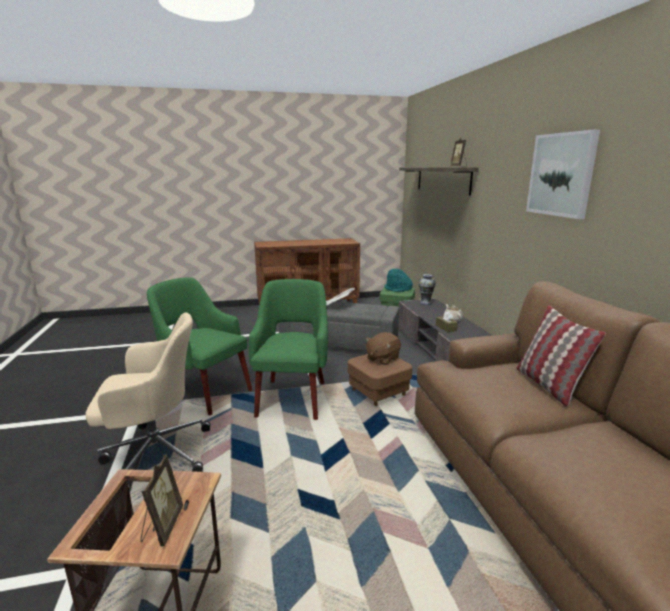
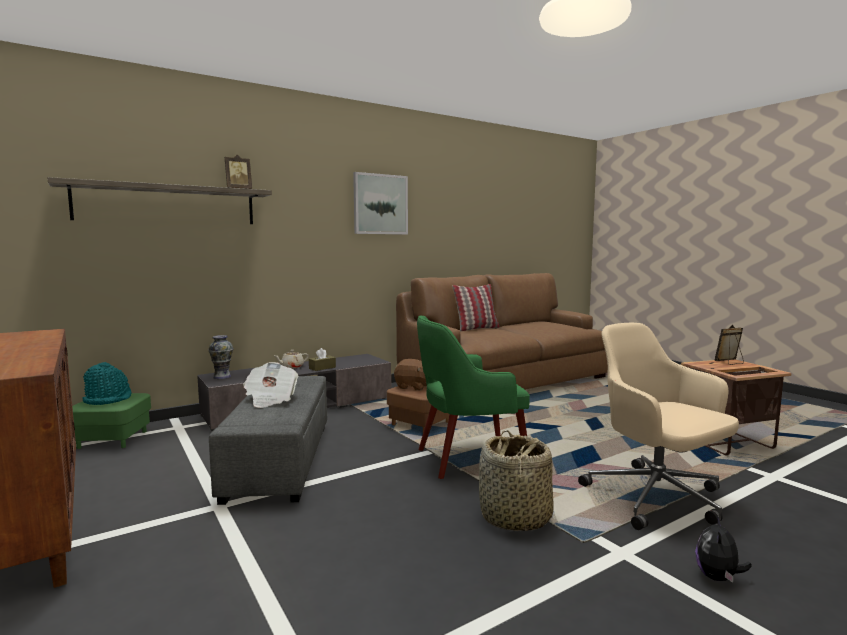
camera: 110 degrees left, 10 degrees down
(84, 429) = (718, 578): none -> plush toy
(204, 392) = (515, 517): green armchair -> basket

